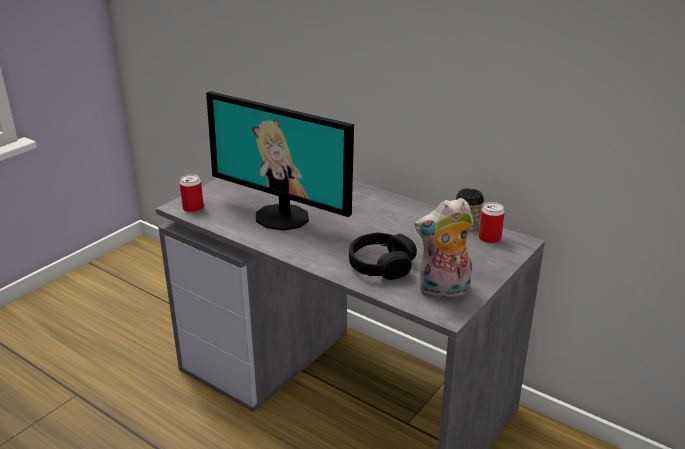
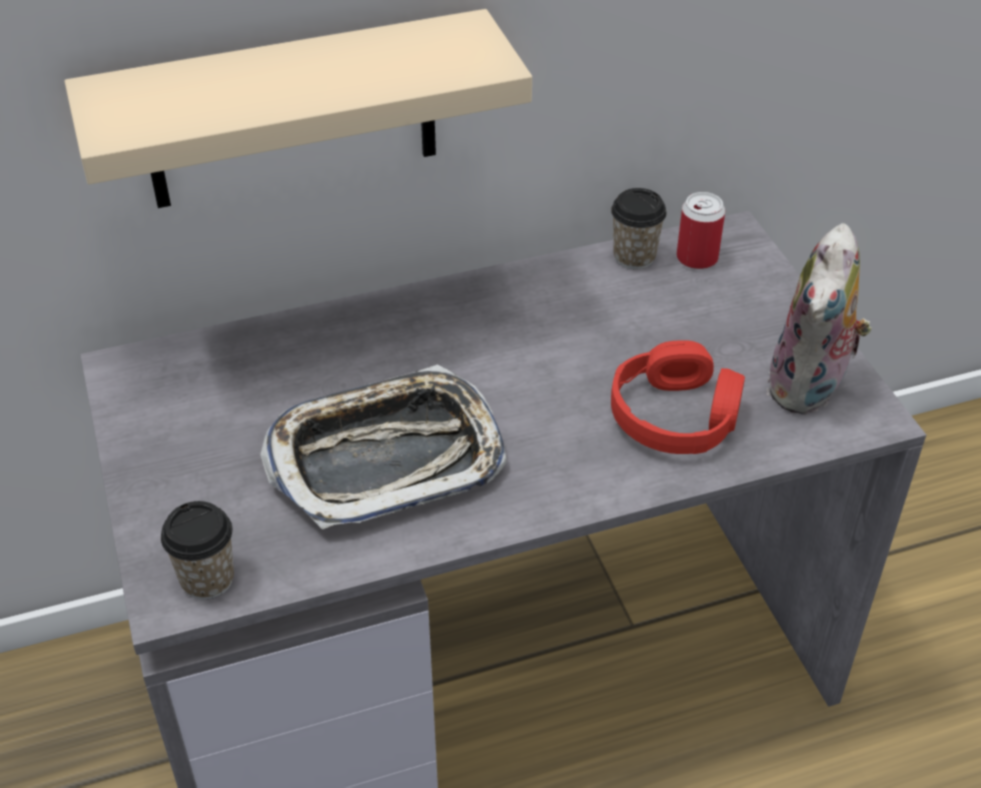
camera: 55 degrees left, 15 degrees up
(193, 208) = (207, 579): can -> cup
(283, 216) = (386, 457): monitor -> tray
(350, 86) = (291, 112): none -> beige shelf
(381, 265) = (675, 416): black headphones -> red headphones

